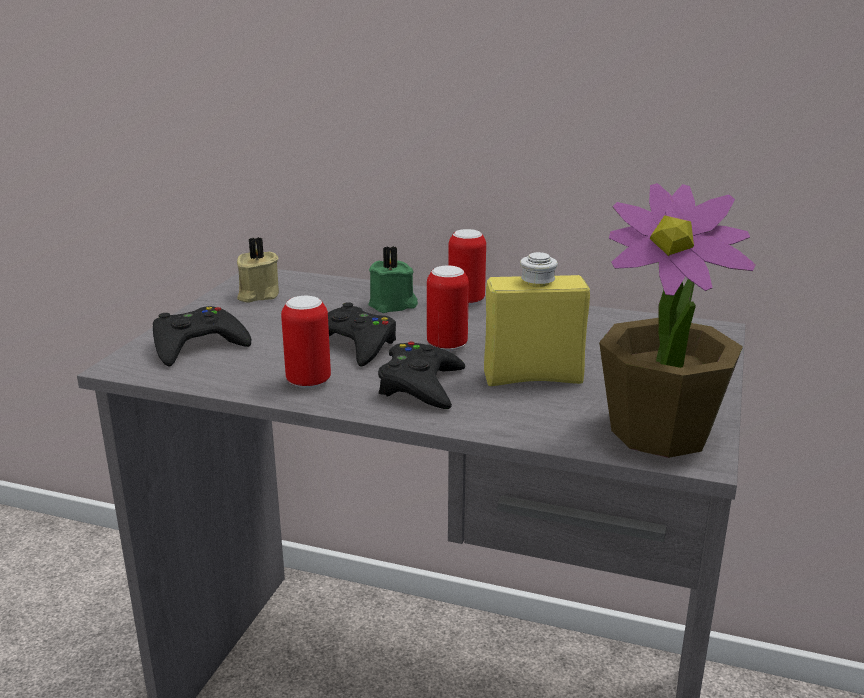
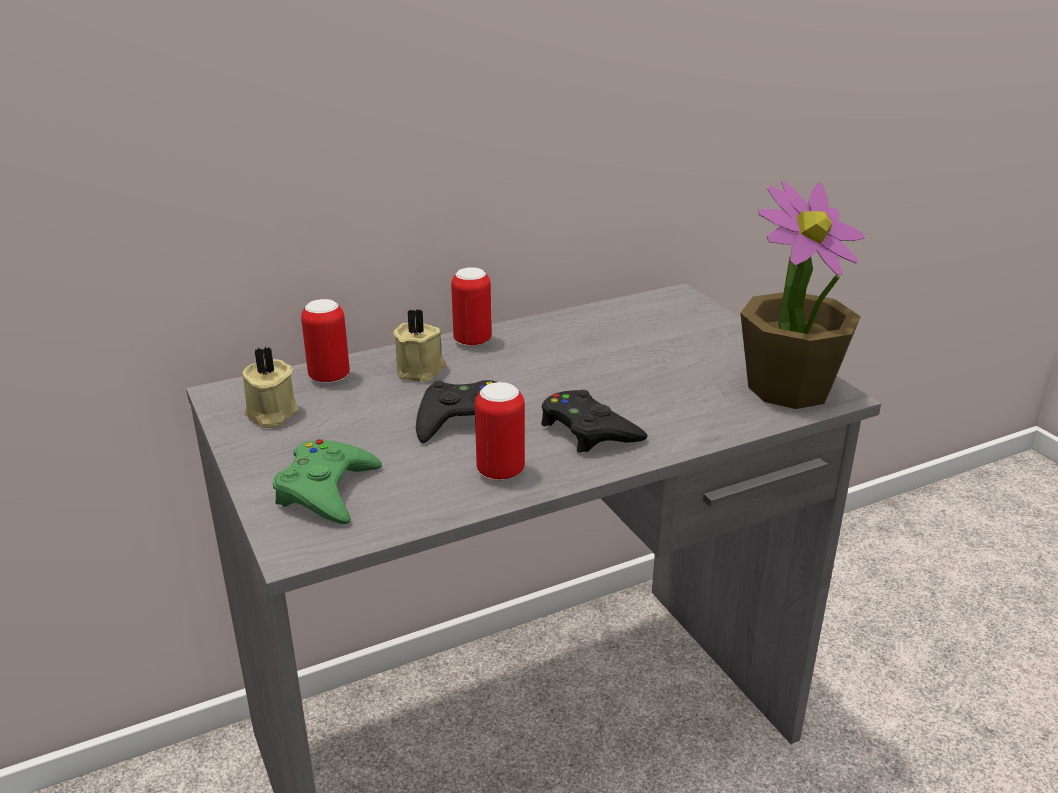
camera: 45 degrees left, 5 degrees up
(197, 345) = (327, 490): black game controller -> green game controller
(393, 305) = (421, 370): green candle -> beige candle
(447, 345) = (538, 387): can -> can (329, 377)
(533, 378) = (647, 386): yellow bottle -> none

